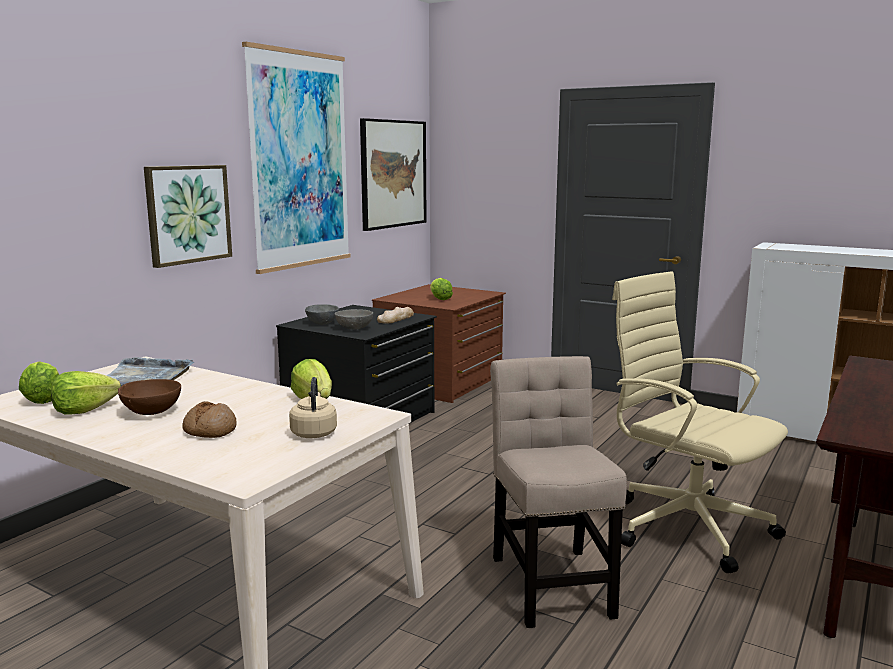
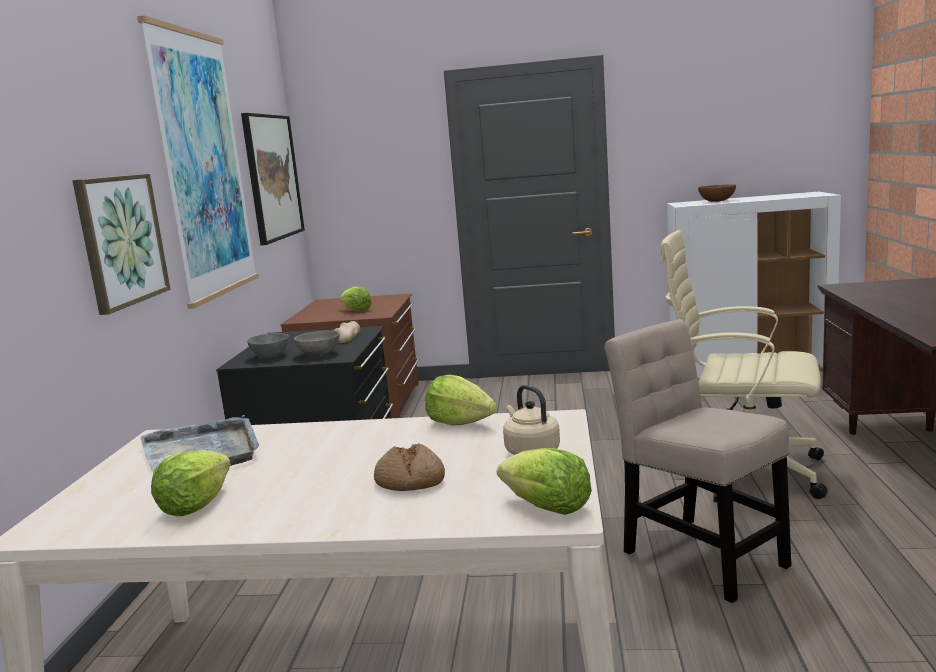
camera: 25 degrees left, 0 degrees up
(43, 399) = (104, 509): lettuce -> lettuce (546, 507)
(152, 412) = (294, 483): brown bowl -> brown bowl (717, 201)

